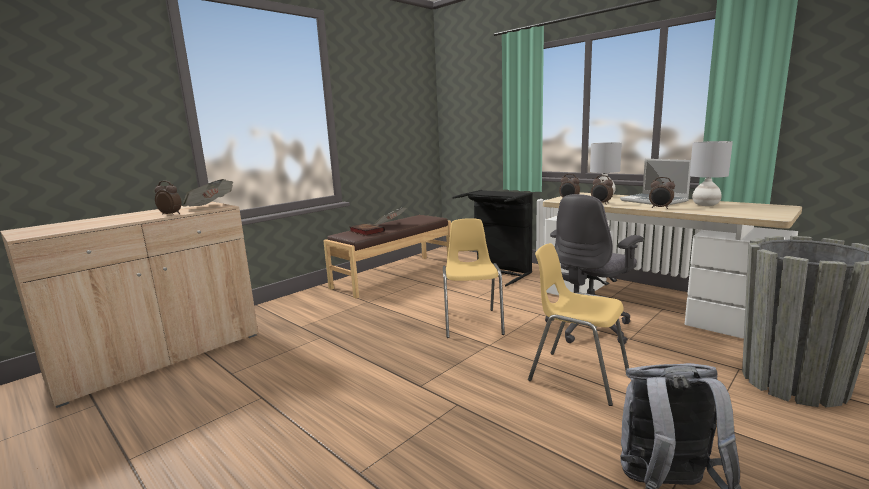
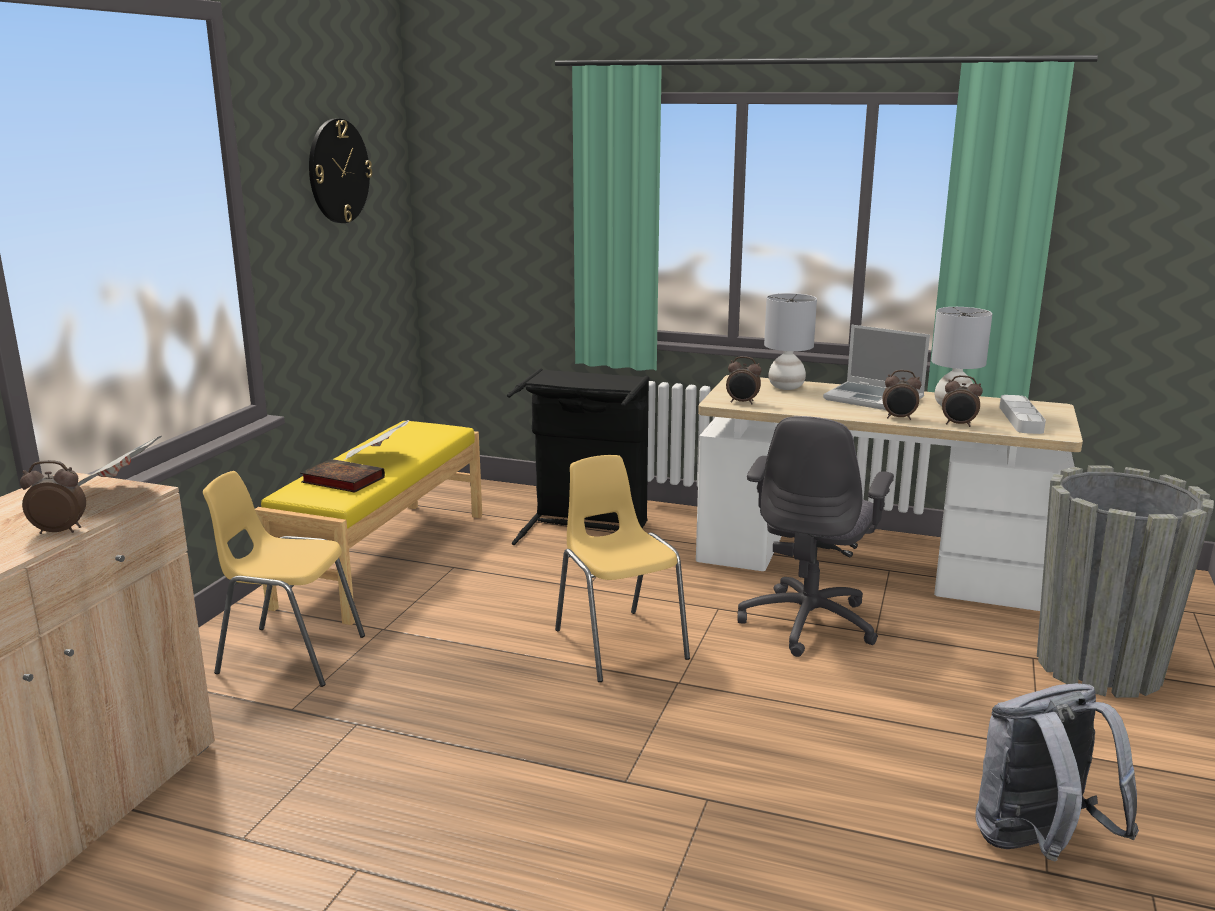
camera: 25 degrees left, 5 degrees up
(391, 94) = (338, 171): none -> wall clock
(394, 275) = (383, 558): brown bench -> yellow bench
(577, 376) = (843, 712): yellow chair -> yellow chair (290, 655)
(601, 203) = (802, 410): alarm clock -> alarm clock (959, 424)
(750, 210) = (1020, 419): none -> grey tray

